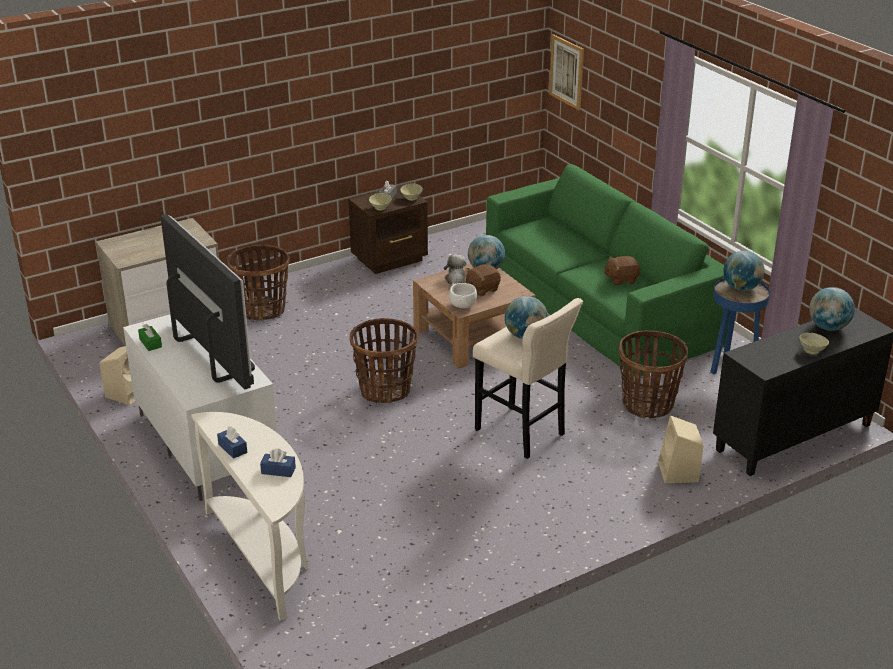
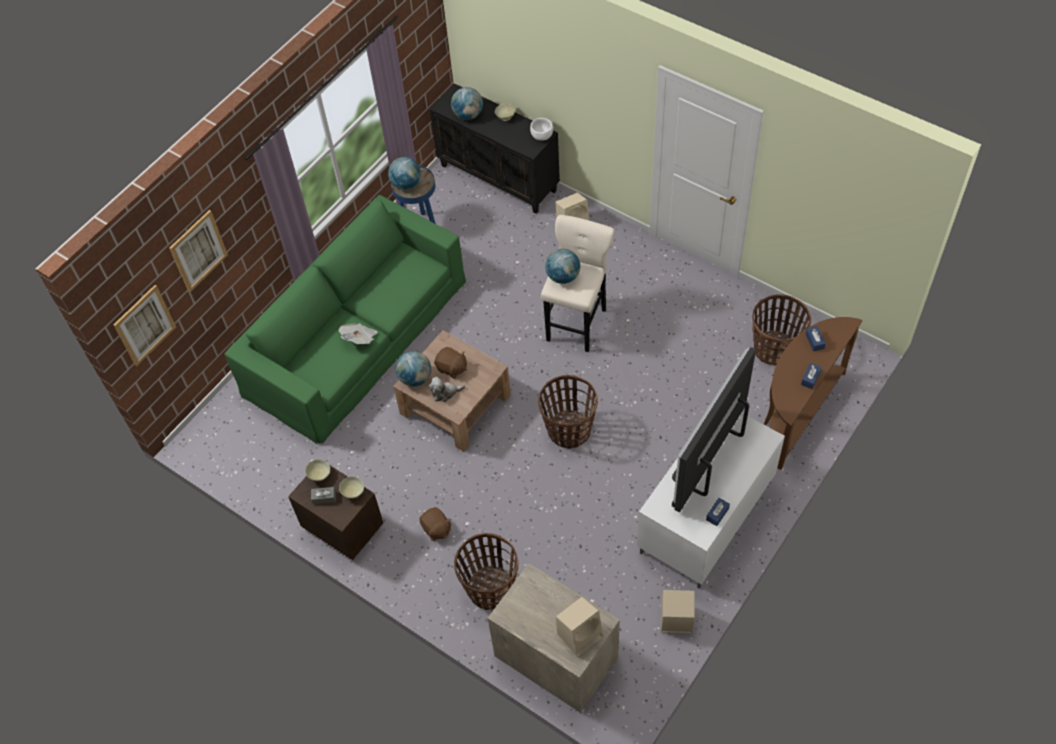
camera: 110 degrees left, 25 degrees up
(128, 249) = (580, 634): none -> beige speaker
(150, 343) = (717, 514): green tissue box -> blue tissue box
(264, 556) = (797, 412): white console table -> brown console table
(462, 305) = (486, 371): white bowl -> white bowl (542, 136)
(558, 255) = (360, 339): none -> newspaper
(616, 73) = (198, 251): none -> picture
(621, 280) = (389, 282): brown plush toy -> brown plush toy (436, 529)
(648, 405) = (499, 263): basket -> basket (775, 349)

